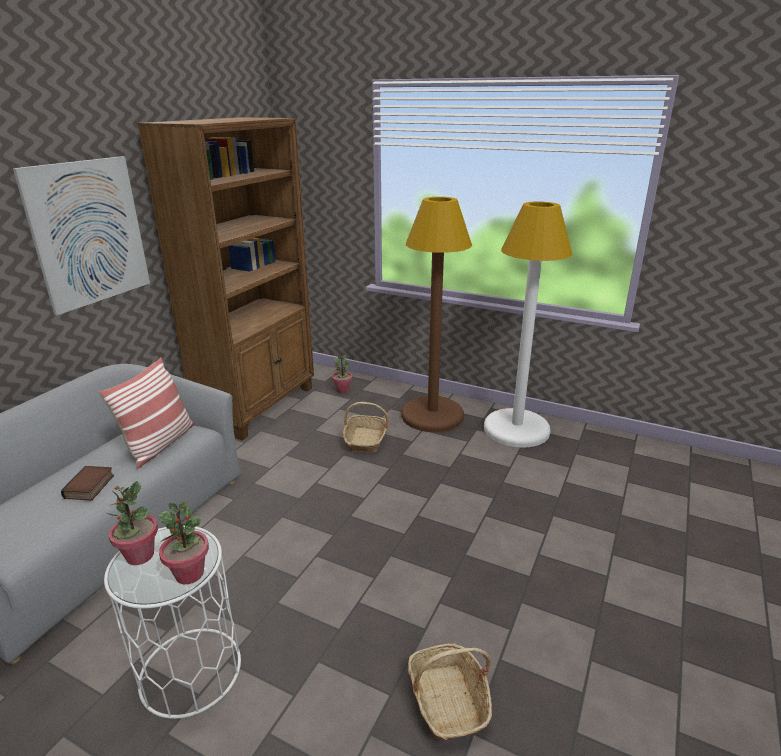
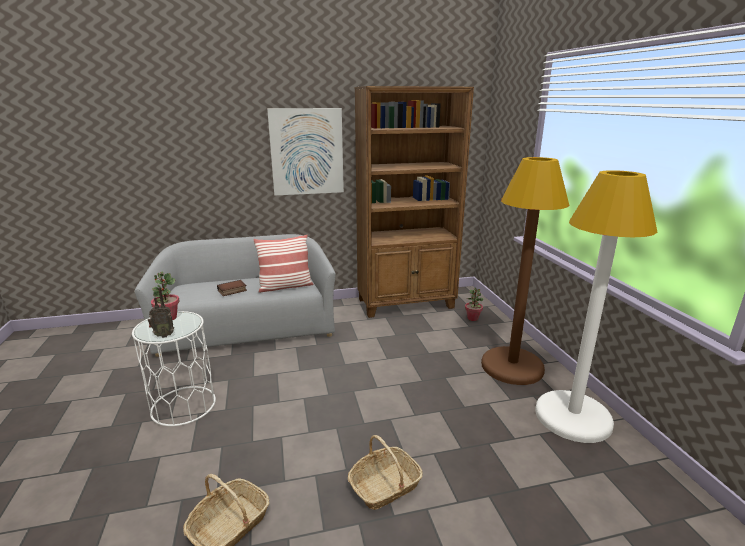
camera: 50 degrees right, 5 degrees down
(190, 573) = (163, 335): potted plant -> radio
(365, 440) = (435, 355): basket -> basket (385, 486)

